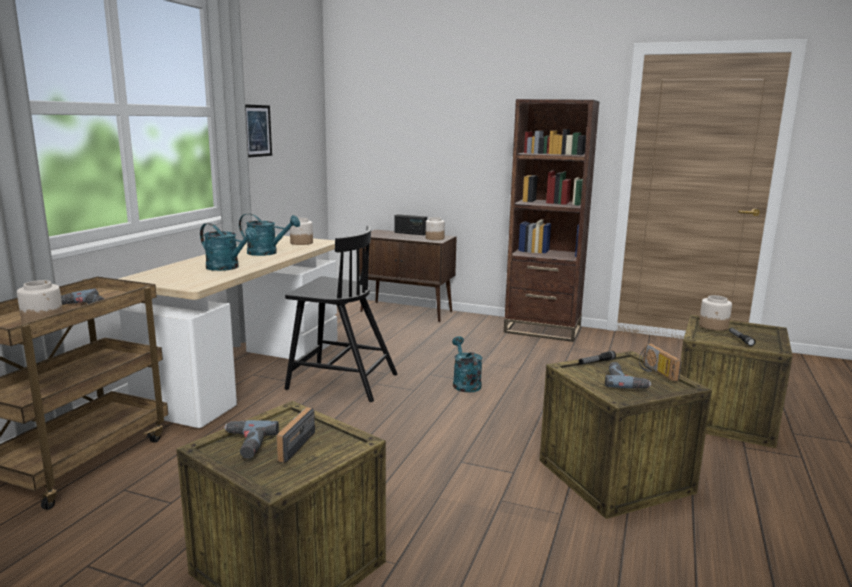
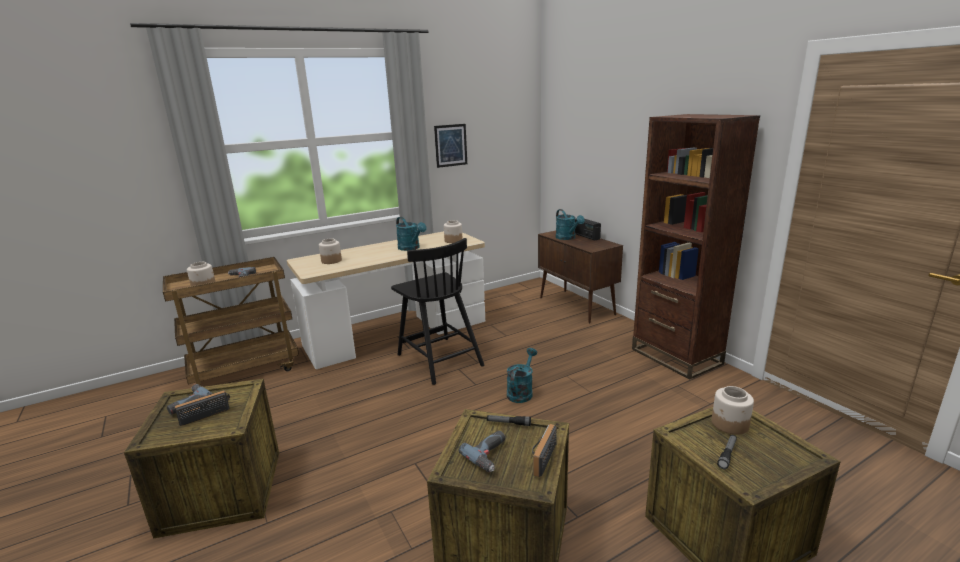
camera: 40 degrees right, 5 degrees up
(227, 268) = (360, 259): turquoise watering can -> turquoise watering can (567, 238)
(434, 238) = (596, 245): jar -> jar (331, 261)

